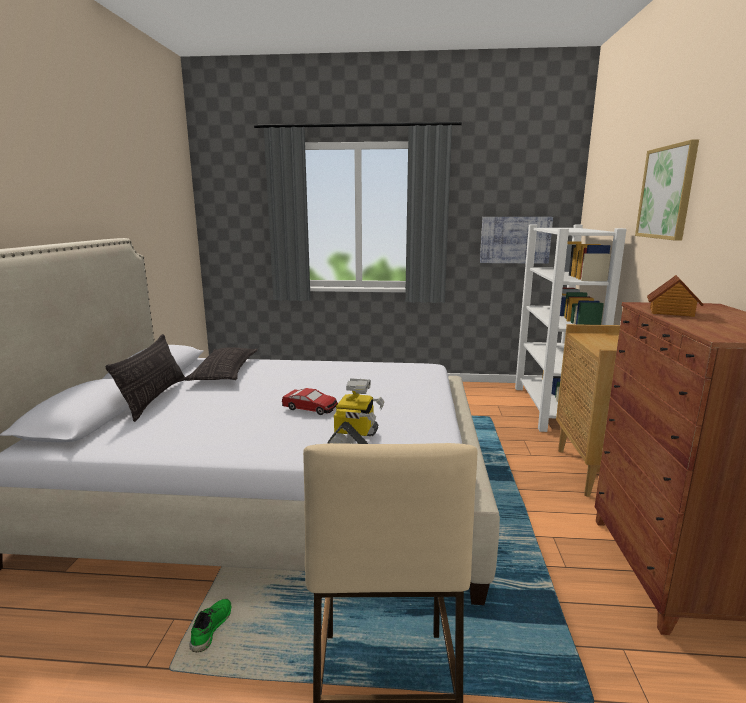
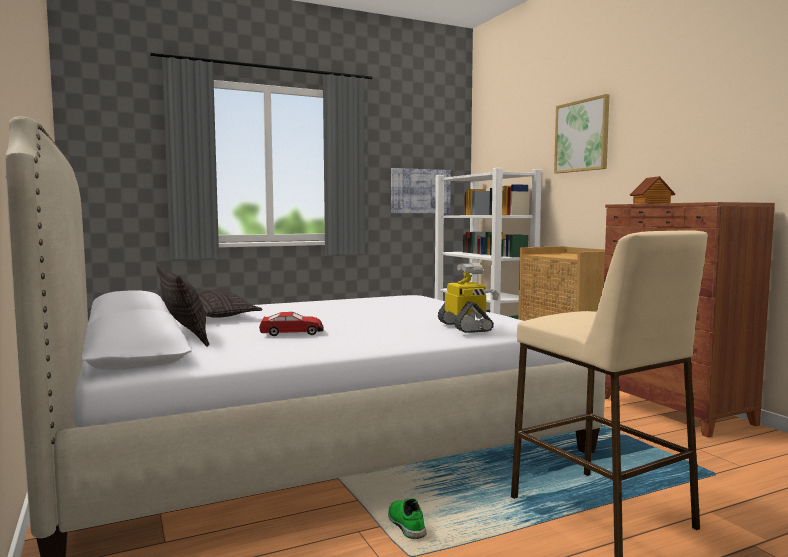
camera: 30 degrees left, 10 degrees down
(310, 408) = (377, 319): toy car -> toy car (292, 333)

